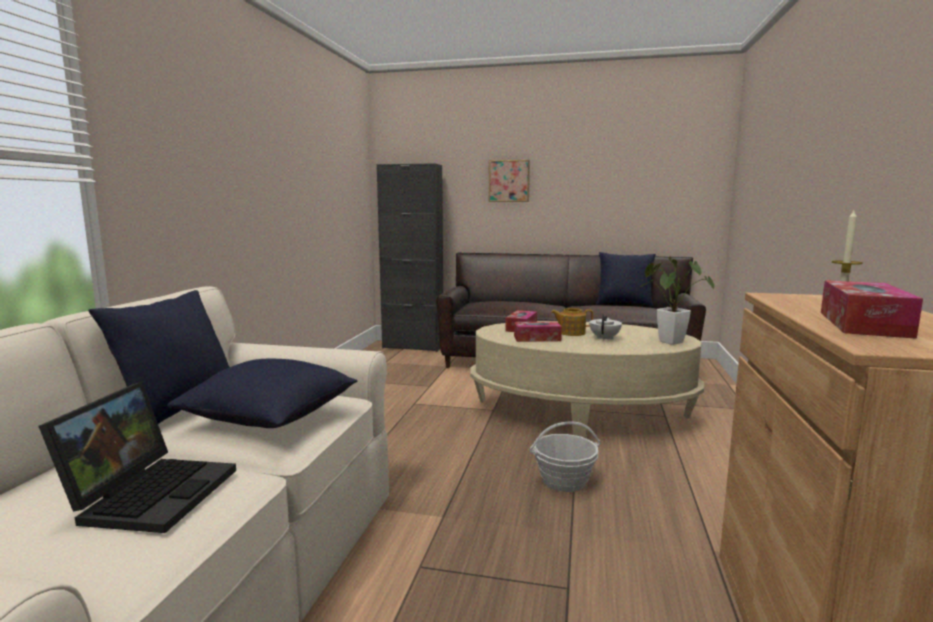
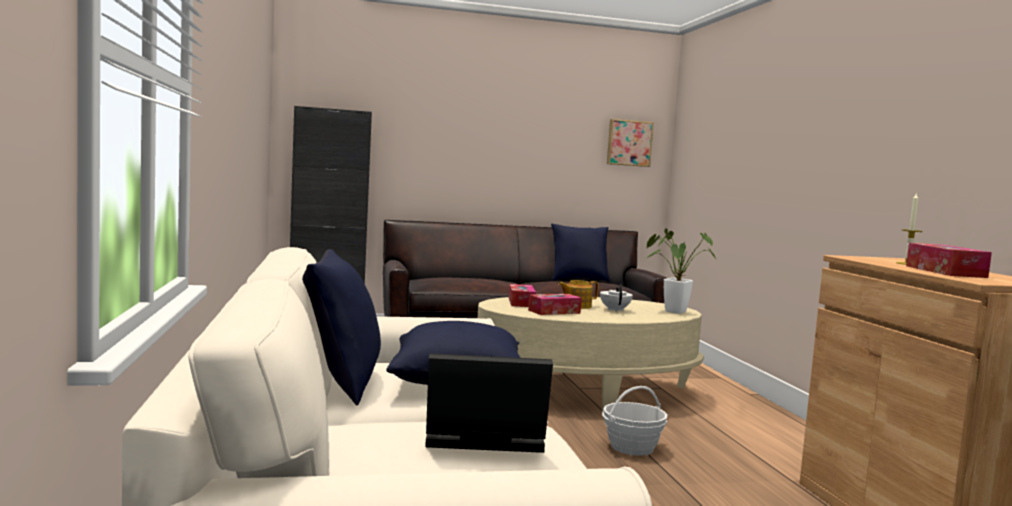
camera: 25 degrees left, 5 degrees down
(152, 492) = (481, 439): laptop -> laptop turned 75 degrees counterclockwise
(509, 181) = (449, 139): picture -> picture (629, 143)

